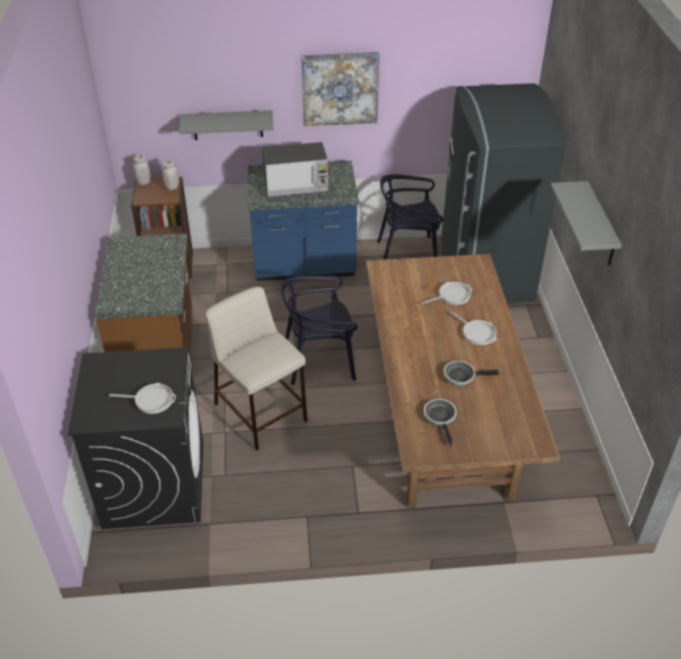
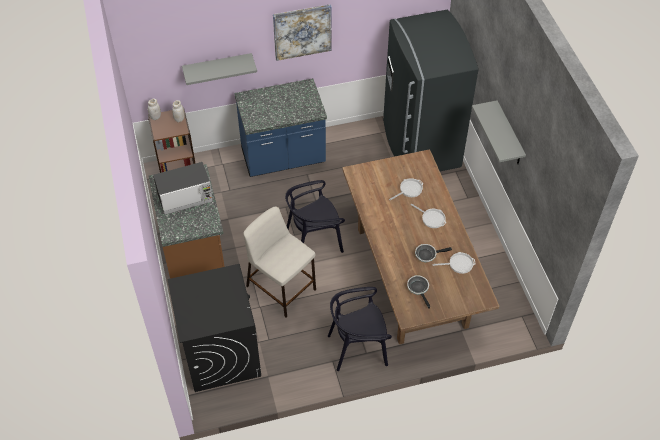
camera: 10 degrees left, 10 degrees up
(151, 400) = (227, 308): frying pan -> frying pan (459, 264)
(296, 185) = (277, 108): microwave -> microwave (185, 197)
(407, 254) = (360, 137): black chair -> black chair (358, 348)

